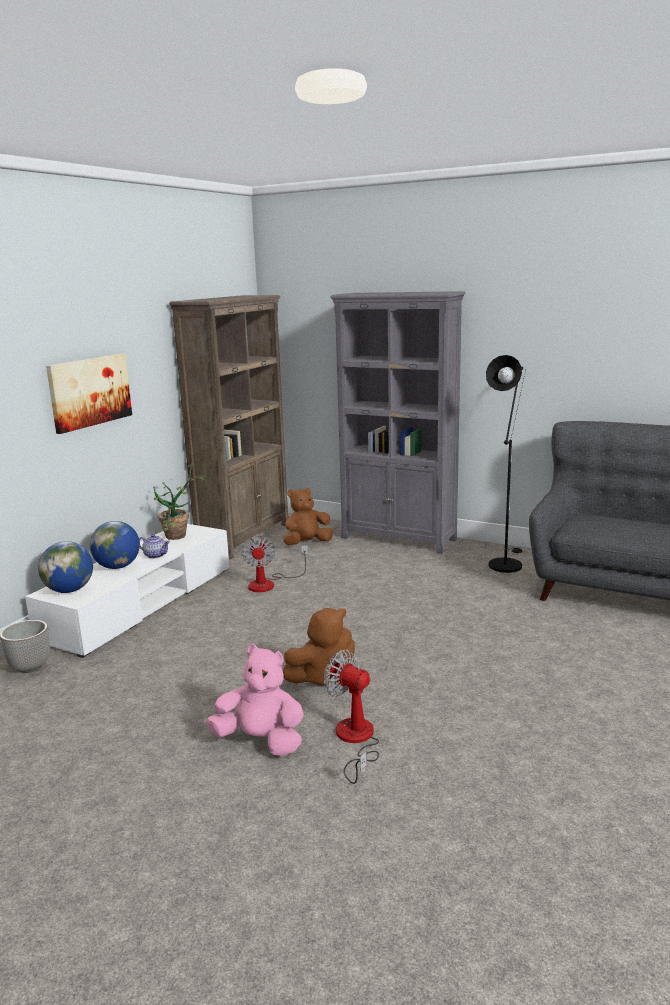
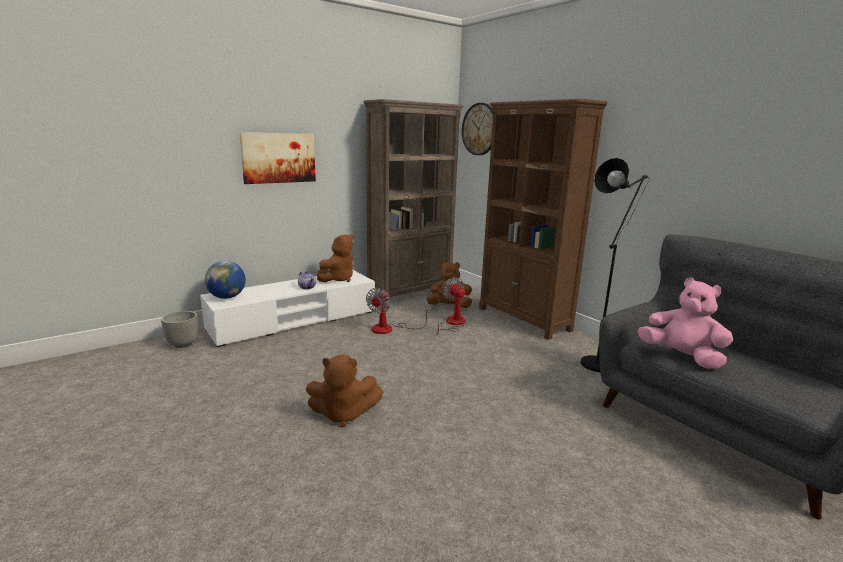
camera: 25 degrees right, 0 degrees up
(117, 567) = (275, 289): globe -> none
(179, 537) = (338, 279): potted plant -> brown plush toy
(261, 741) = (240, 452): pink plush toy -> pink plush toy (681, 357)
(296, 321) = (480, 129): none -> wall clock
(355, 740) = (304, 481): fan -> fan (453, 324)
(399, 539) = (524, 319): grey bookcase -> brown bookcase

